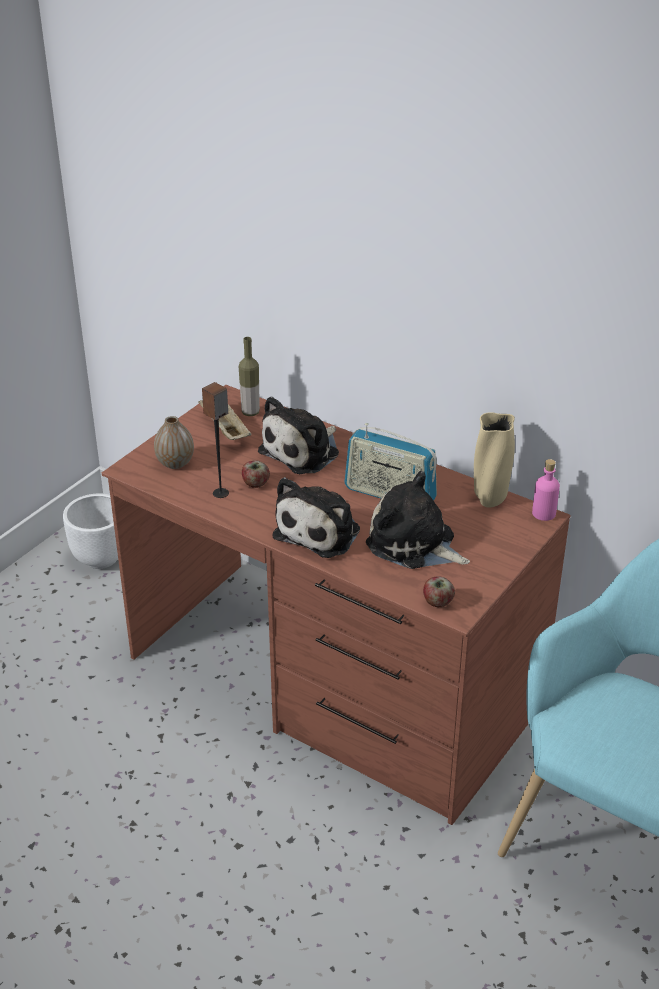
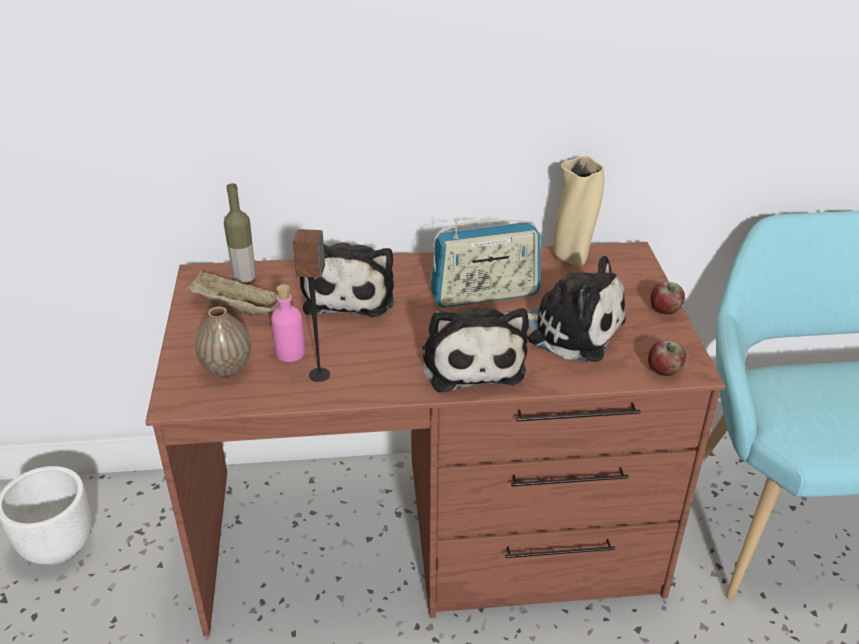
camera: 40 degrees left, 0 degrees up
(255, 484) = (344, 347): apple -> apple (665, 310)
(414, 544) = (570, 329): plush toy -> plush toy turned 150 degrees counterclockwise
(543, 513) = (628, 250): pink bottle -> pink bottle (290, 353)

